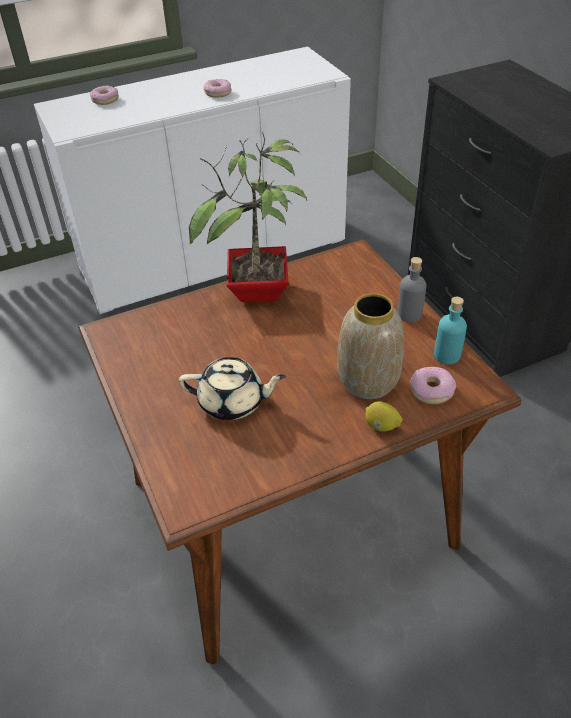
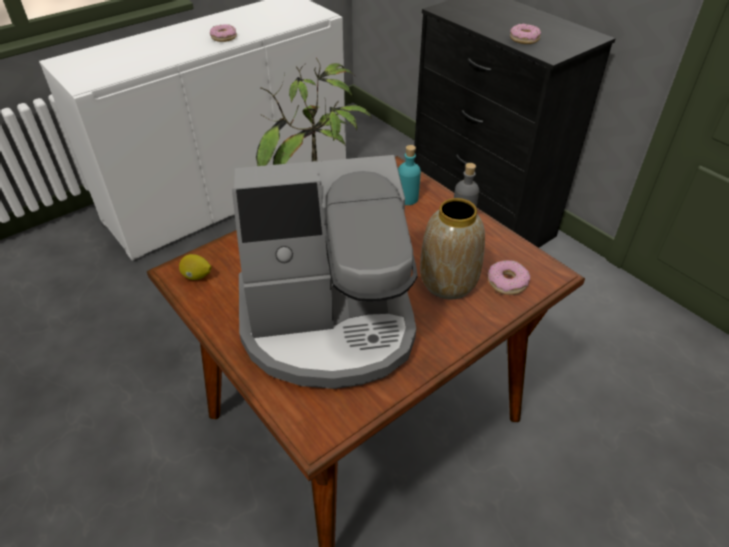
camera: 15 degrees left, 0 degrees up
(105, 100) = (113, 52): donut -> donut (524, 39)
(233, 403) = (329, 322): beige teapot -> coffee machine
(381, 426) = (475, 322): lemon -> lemon (197, 276)
(447, 355) = (508, 249): turquoise bottle -> turquoise bottle (407, 198)

